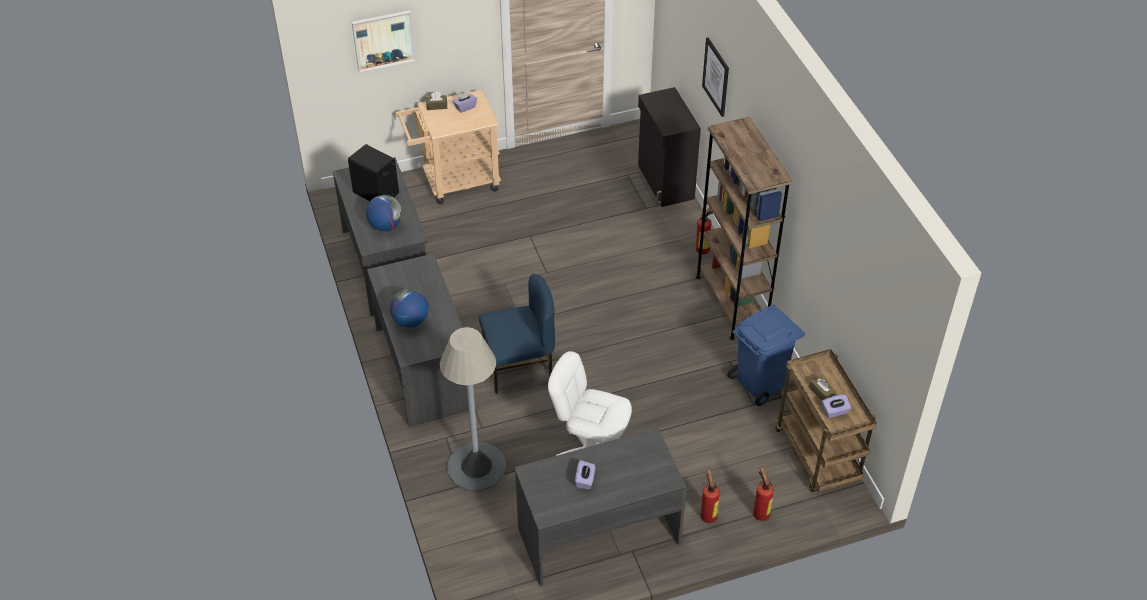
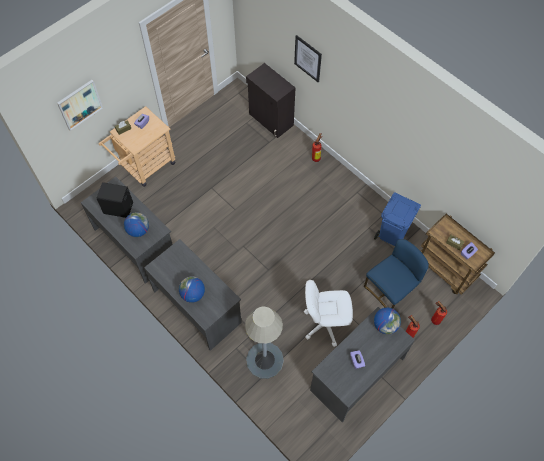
camera: 25 degrees left, 15 degrees up
(519, 365) = (252, 280): blue chair -> blue chair (391, 289)
(654, 453) = (385, 325): none -> globe
(731, 302) = (350, 188): brown bookcase -> none

